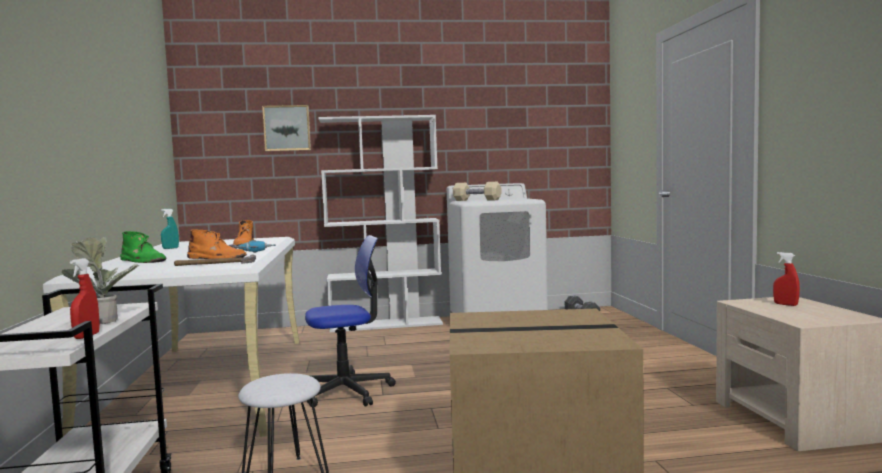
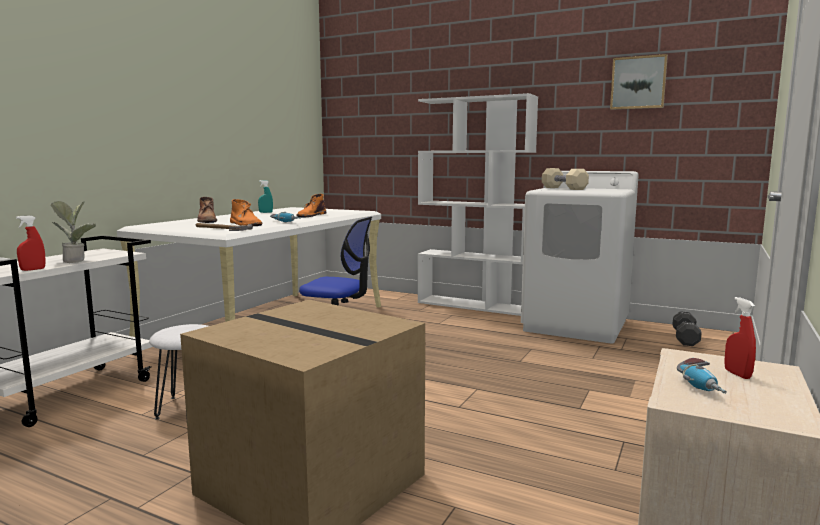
camera: 35 degrees right, 5 degrees up
(142, 261) = (207, 220): green boot -> brown boot
(287, 128) = (405, 110): picture -> picture (638, 83)
(790, 312) = (703, 385): none -> power drill

